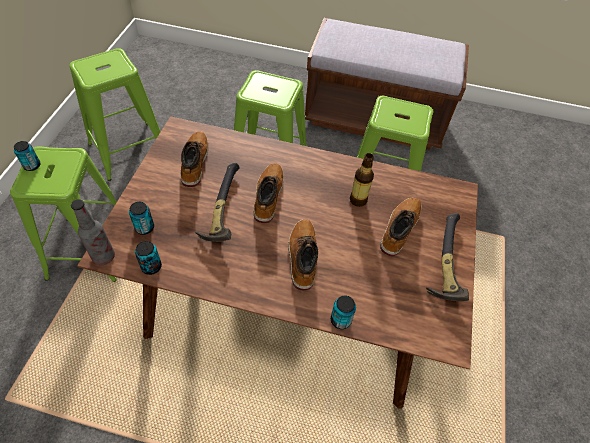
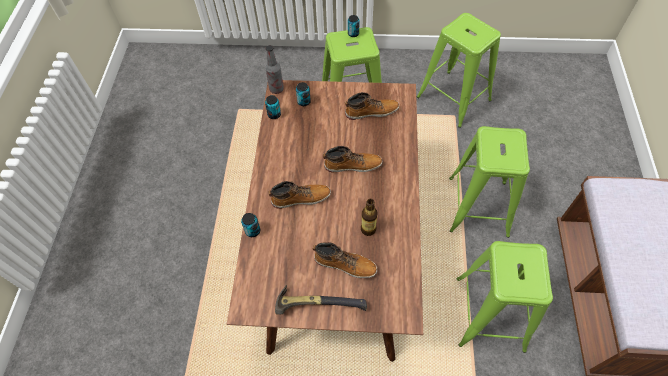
camera: 85 degrees right, 5 degrees up
(221, 210) = (331, 139): hammer -> none

